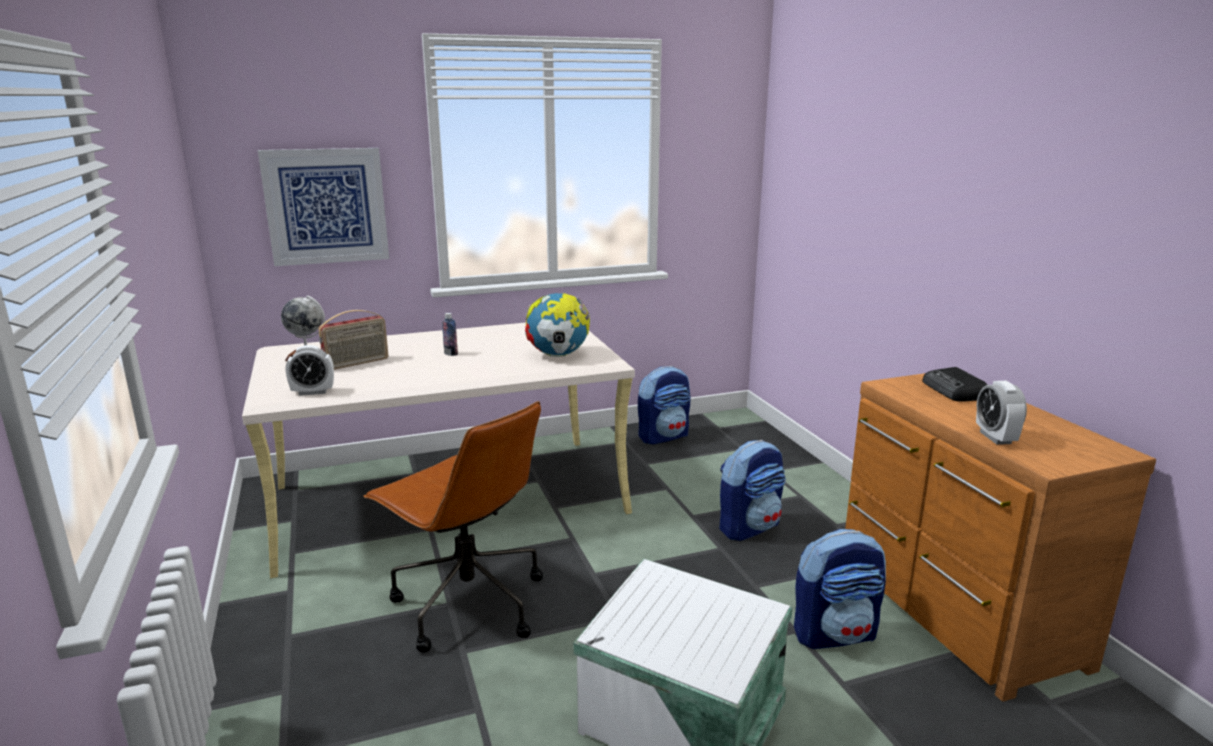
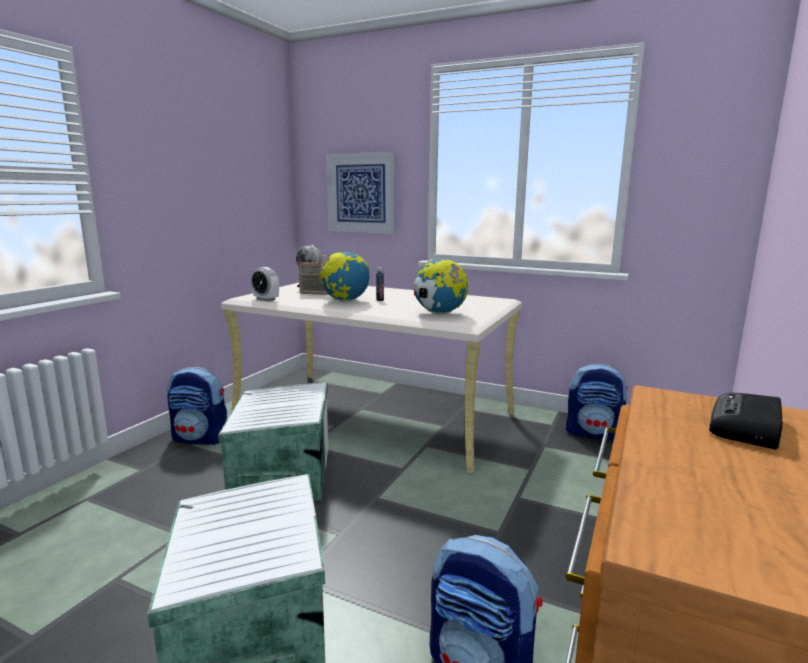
camera: 45 degrees right, 5 degrees down
(419, 366) = (345, 301): none -> globe
(467, 603) = (280, 474): brown office chair -> white storage box
(749, 527) = (555, 531): backpack -> backpack (201, 438)
(995, 437) = (661, 484): alarm clock -> none

